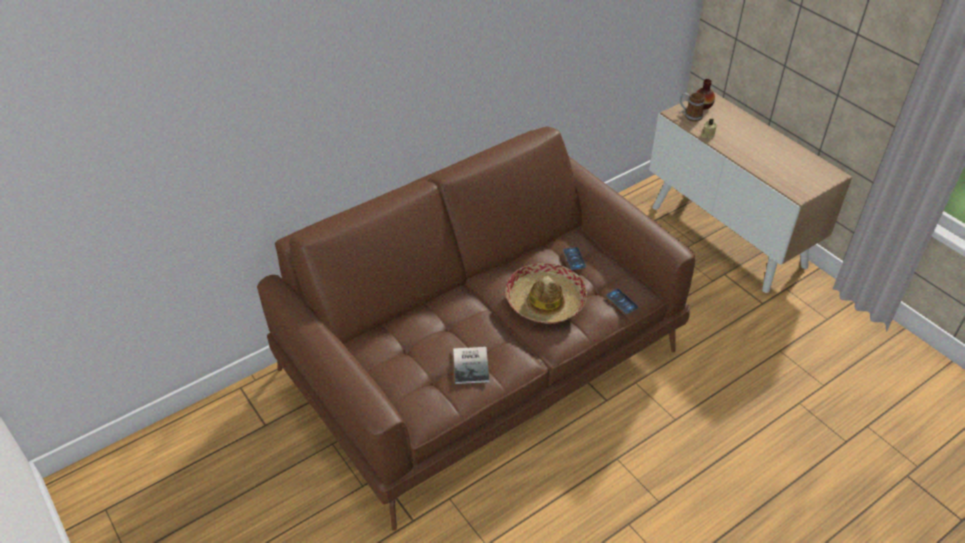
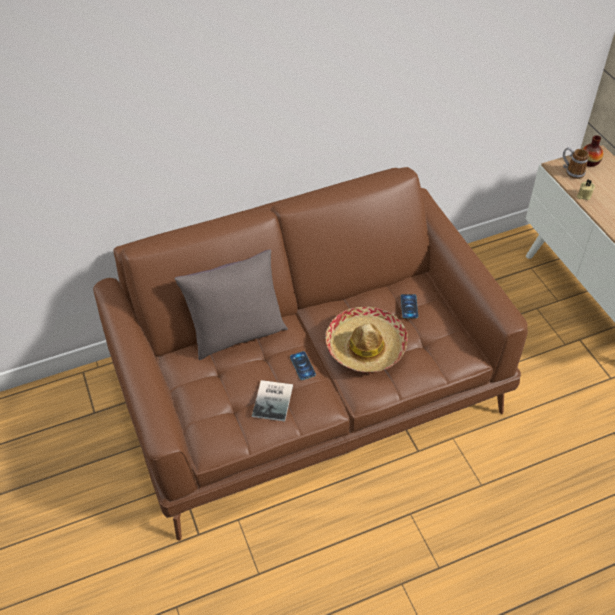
camera: 15 degrees right, 5 degrees up
(414, 311) = (237, 334): none -> grey pillow
(622, 301) = (443, 360): phone -> phone (302, 365)

